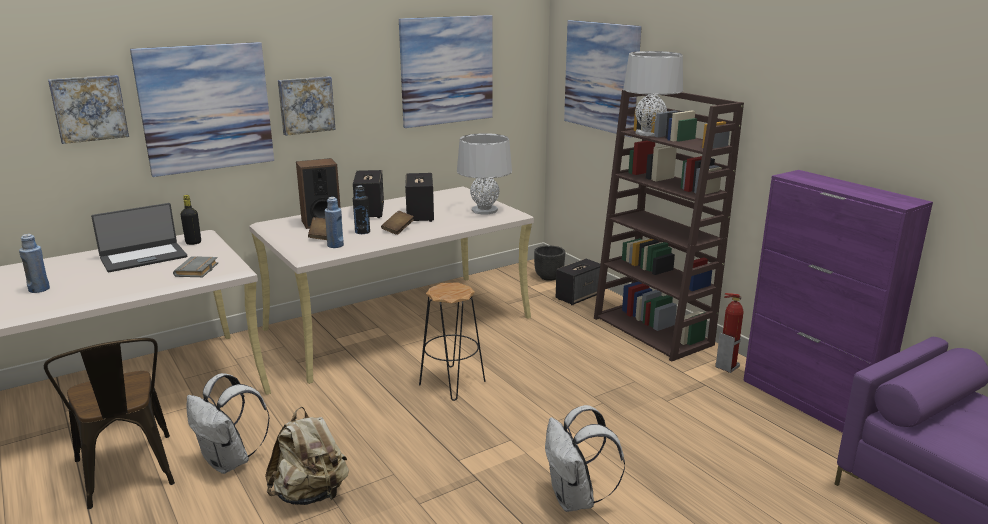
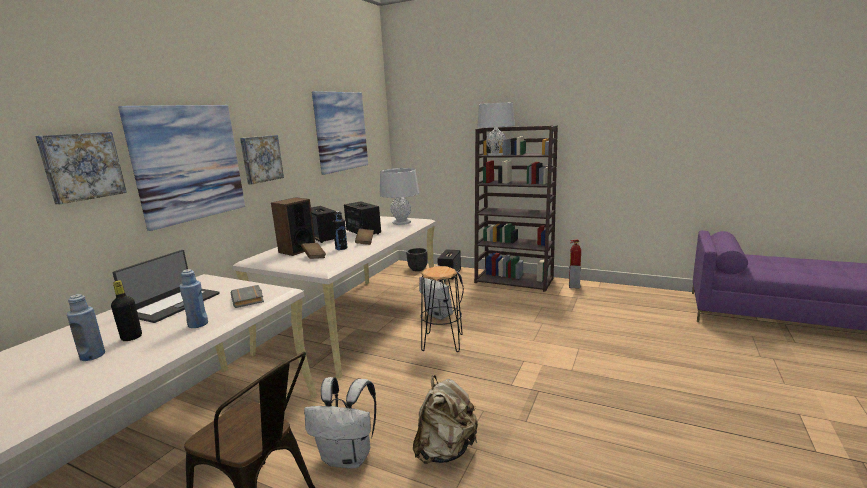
camera: 30 degrees left, 5 degrees down
(193, 242) = (206, 284): black bottle -> black bottle (131, 337)
(335, 245) = (337, 259): blue bottle -> blue bottle (198, 324)
(575, 499) = (605, 378): white backpack -> white backpack (441, 315)
(601, 76) = (439, 128): picture -> none
(810, 403) = (632, 290): purple cabinet -> none

